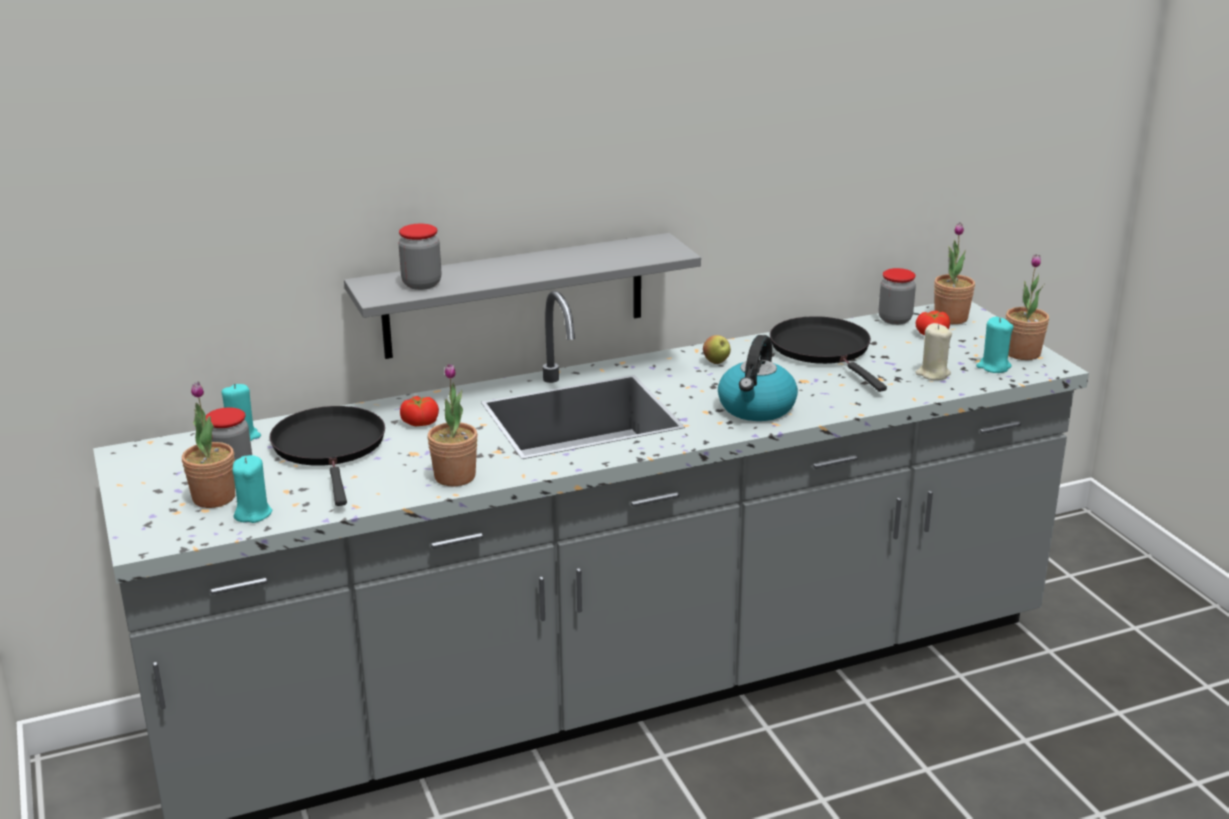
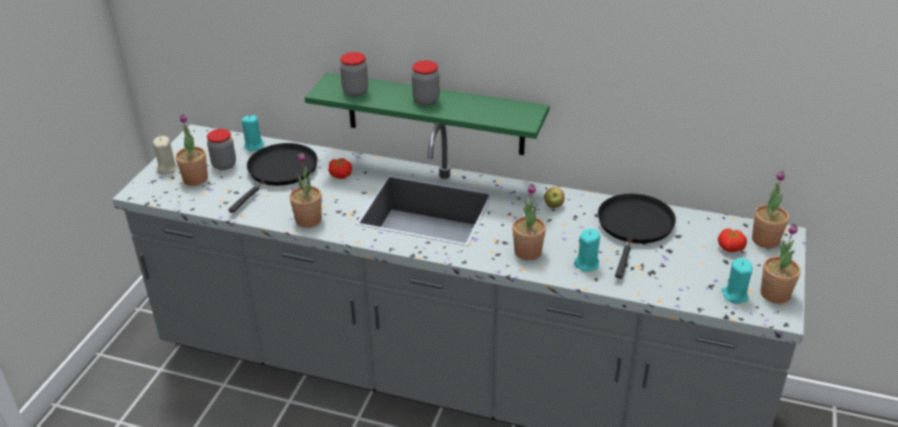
camera: 40 degrees right, 10 degrees up
(253, 514) = (197, 197): turquoise candle -> turquoise candle (587, 264)
(514, 296) = (435, 114): grey shelf -> green shelf
(756, 408) = (527, 252): kettle -> potted plant
(895, 319) = (721, 223): jar -> jar (426, 100)
(932, 374) = (681, 280): beige candle -> beige candle (167, 168)

